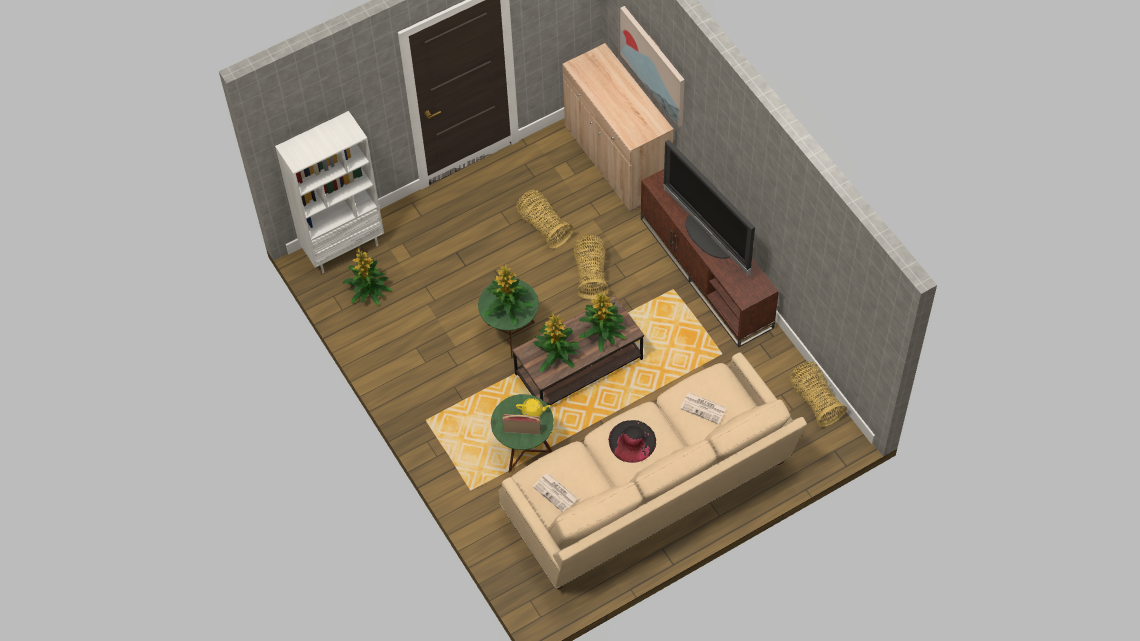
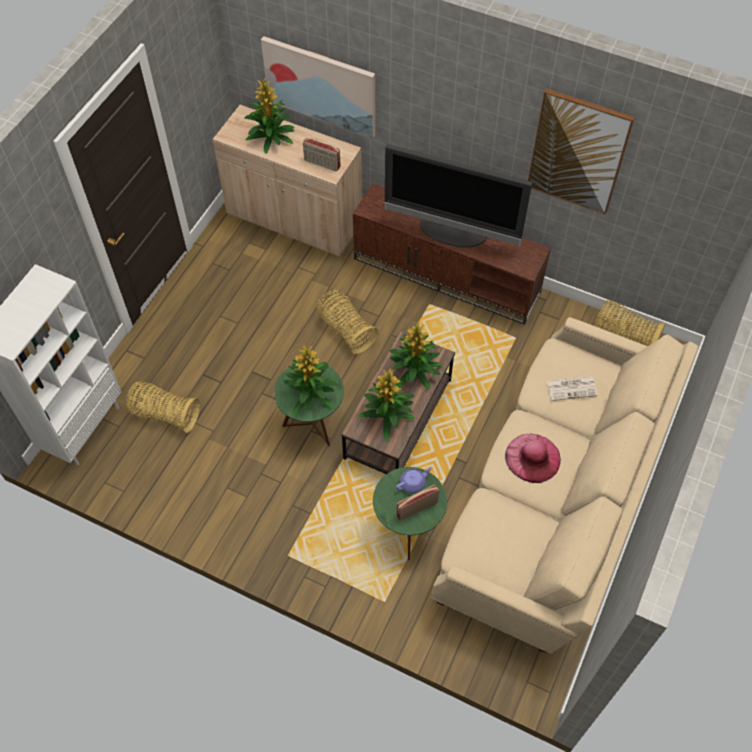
camera: 35 degrees left, 0 degrees up
(367, 289) = (137, 456): potted plant -> potted plant (270, 137)
(533, 411) = (413, 483): yellow teapot -> purple teapot
(543, 226) = (270, 308): basket -> basket (164, 414)
(556, 493) = (502, 554): newspaper -> none
(631, 128) = (322, 164): none -> radio
(632, 441) = (533, 457): black hat -> pink hat
(793, 221) = (578, 152): none -> picture

